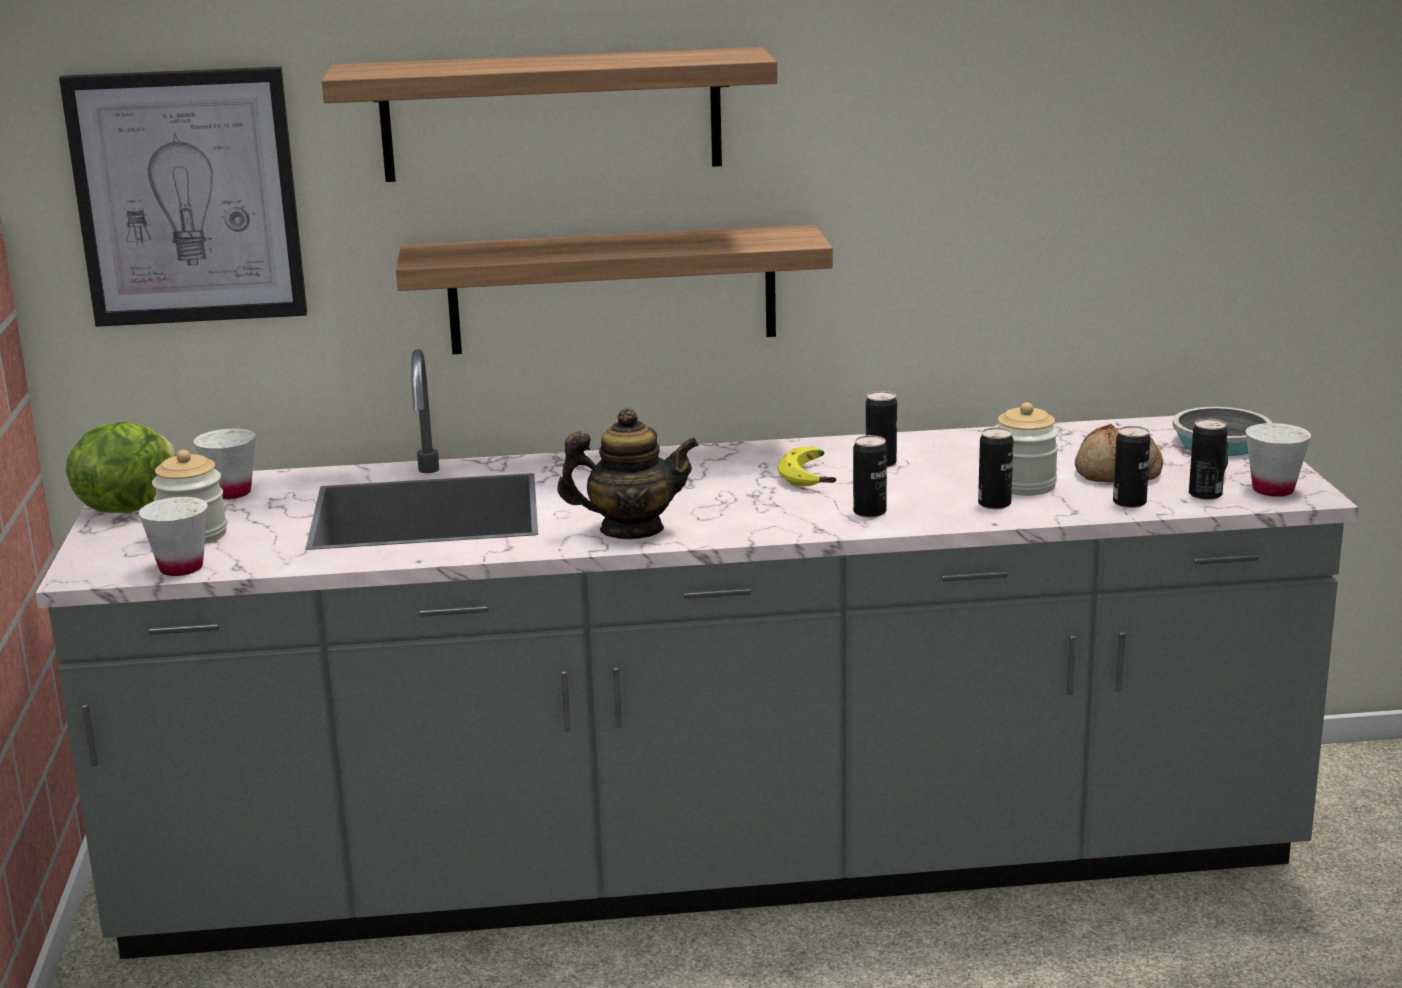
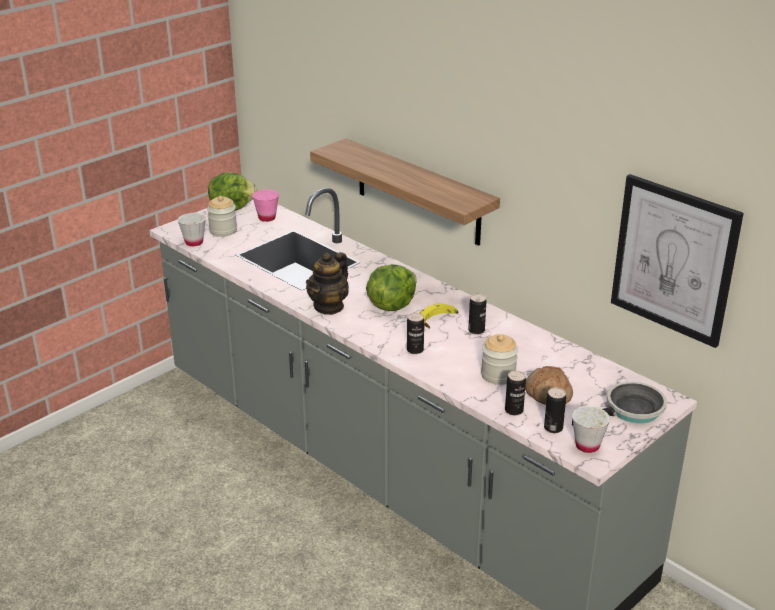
camera: 50 degrees right, 10 degrees up
(187, 197) = (282, 88): picture -> picture (674, 259)
(231, 493) = (267, 218): white cup -> pink cup
(551, 115) = (400, 100): shelf -> none
(631, 530) = (329, 306): teapot -> teapot turned 75 degrees clockwise
(709, 490) = (391, 305): none -> lettuce
(994, 504) = (465, 376): can -> none

